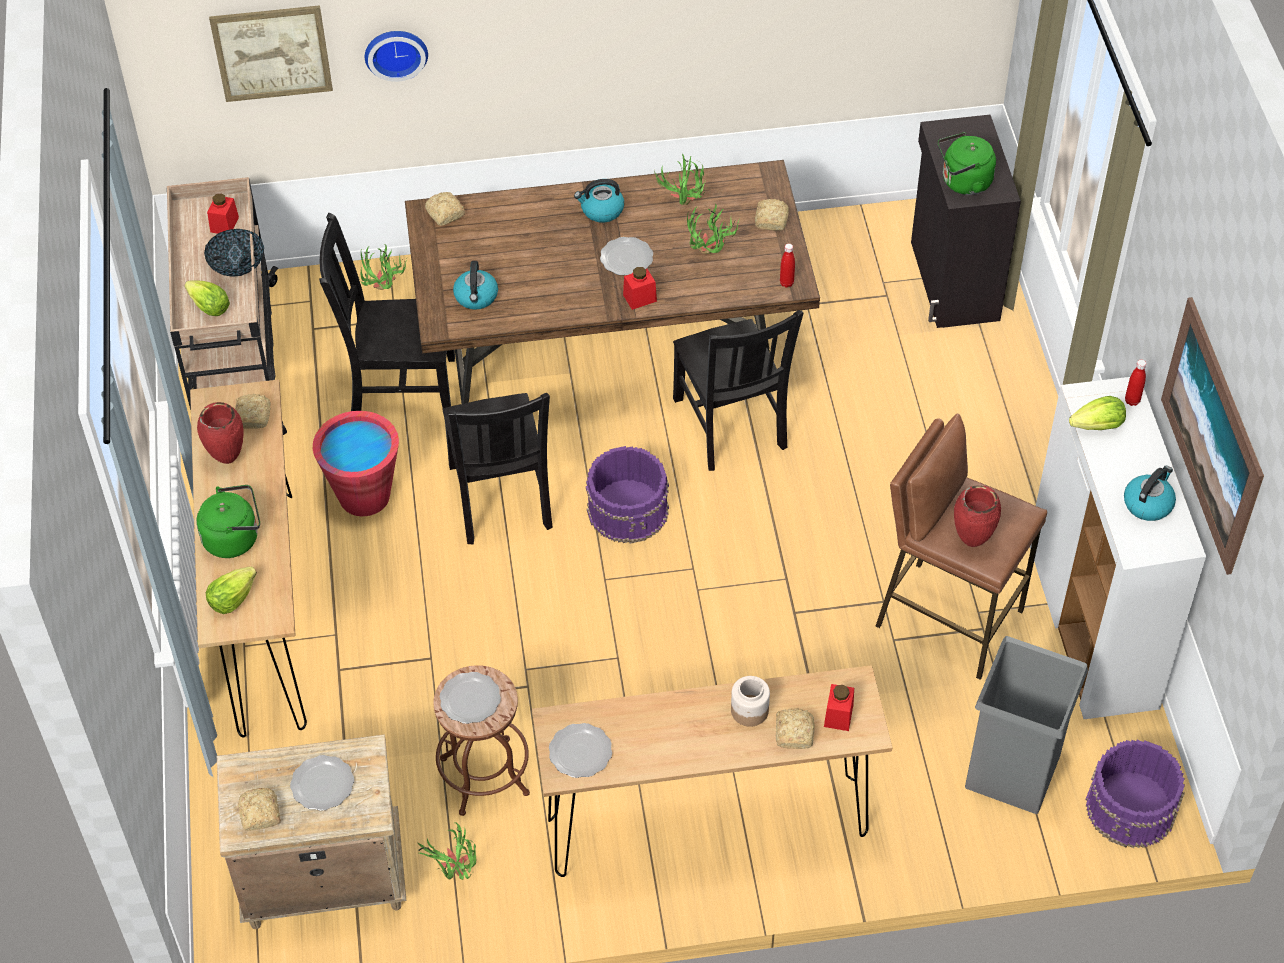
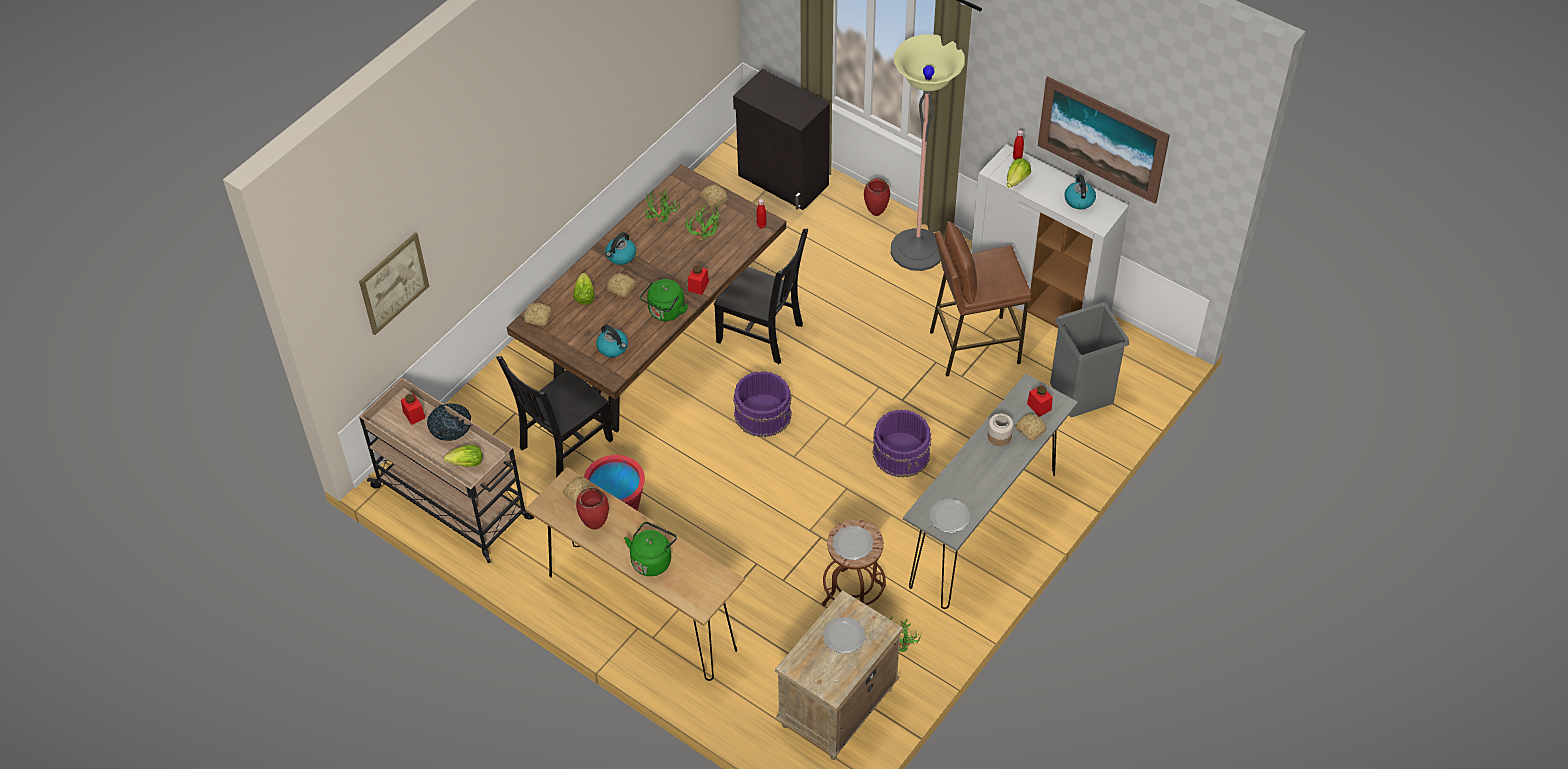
camera: 45 degrees left, 0 degrees up
(232, 599) = (691, 589): lettuce -> lettuce (584, 296)
(260, 815) = (833, 675): bread -> bread (622, 288)
(384, 292) = (489, 403): potted plant -> none
(395, 51) = (457, 236): wall clock -> none
(500, 500) = (692, 460): black chair -> none
(625, 258) = (665, 271): plate -> none
(708, 827) = (983, 529): brown console table -> grey console table
(963, 183) = (792, 112): green kettle -> green kettle (665, 312)
(971, 541) = (998, 284): red vase -> red vase (875, 213)
(1014, 464) = (917, 250): none -> floor lamp
(1132, 808) = (1147, 368): purple bucket -> purple bucket (902, 453)

